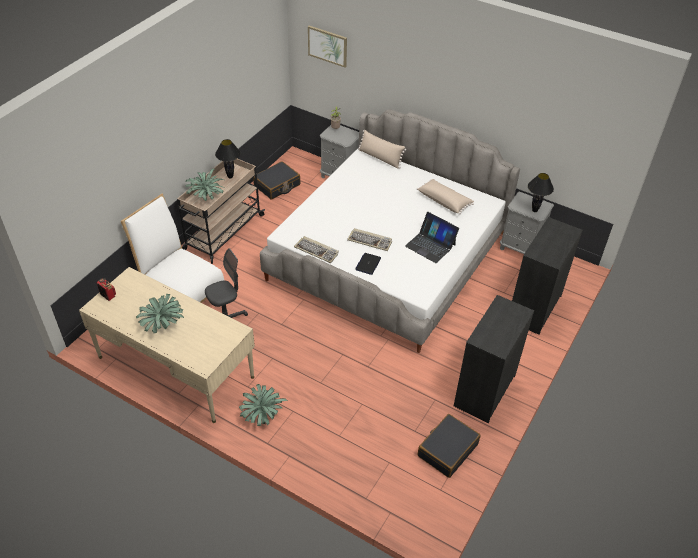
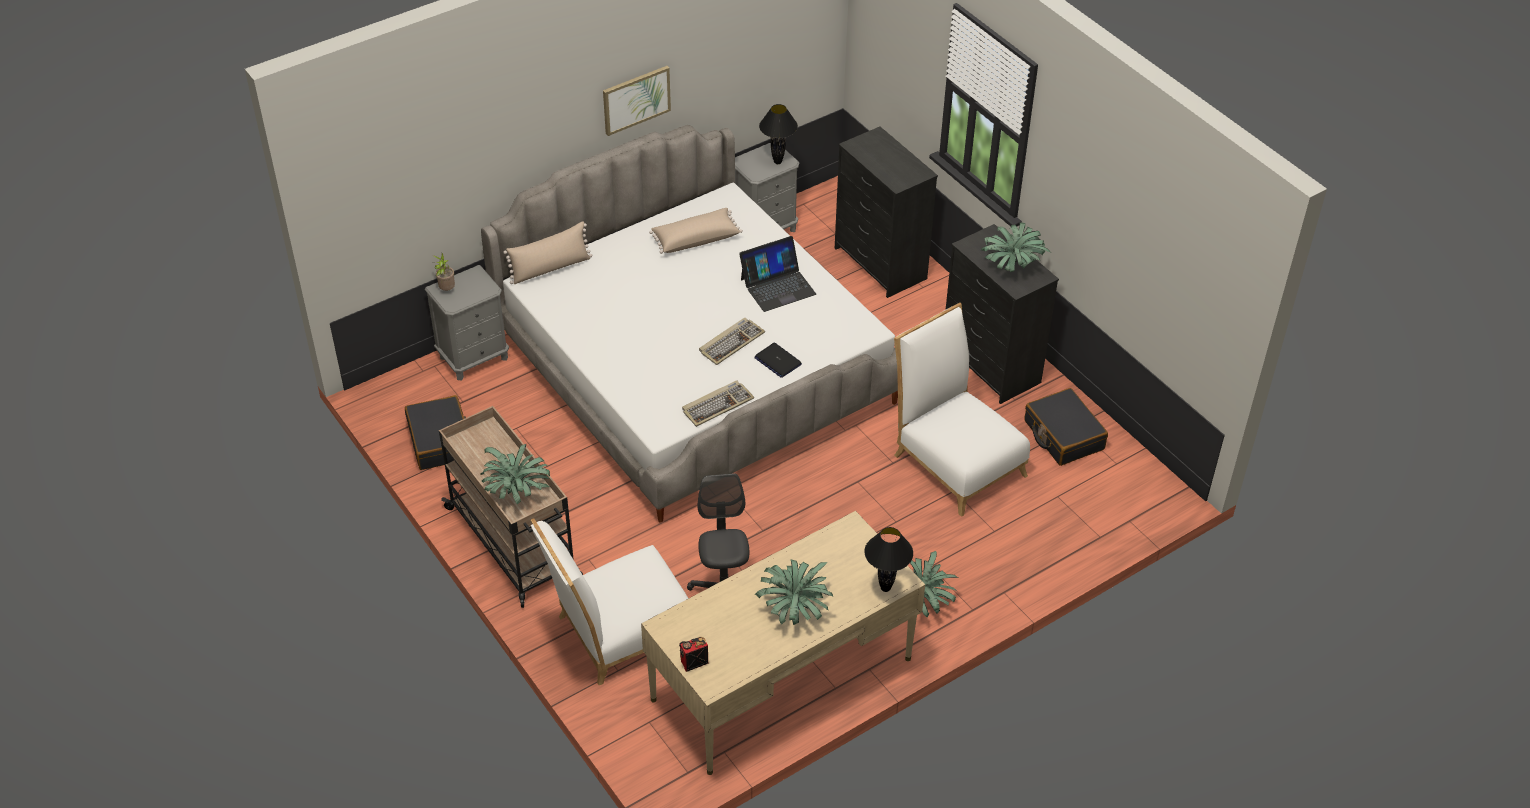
camera: 65 degrees left, 0 degrees up
(230, 177) = (484, 450): black table lamp -> black table lamp (885, 588)
(327, 46) = (388, 175): picture -> picture (636, 99)
(388, 396) = (954, 460): none -> white chair
(499, 330) = (1012, 265): none -> potted plant

